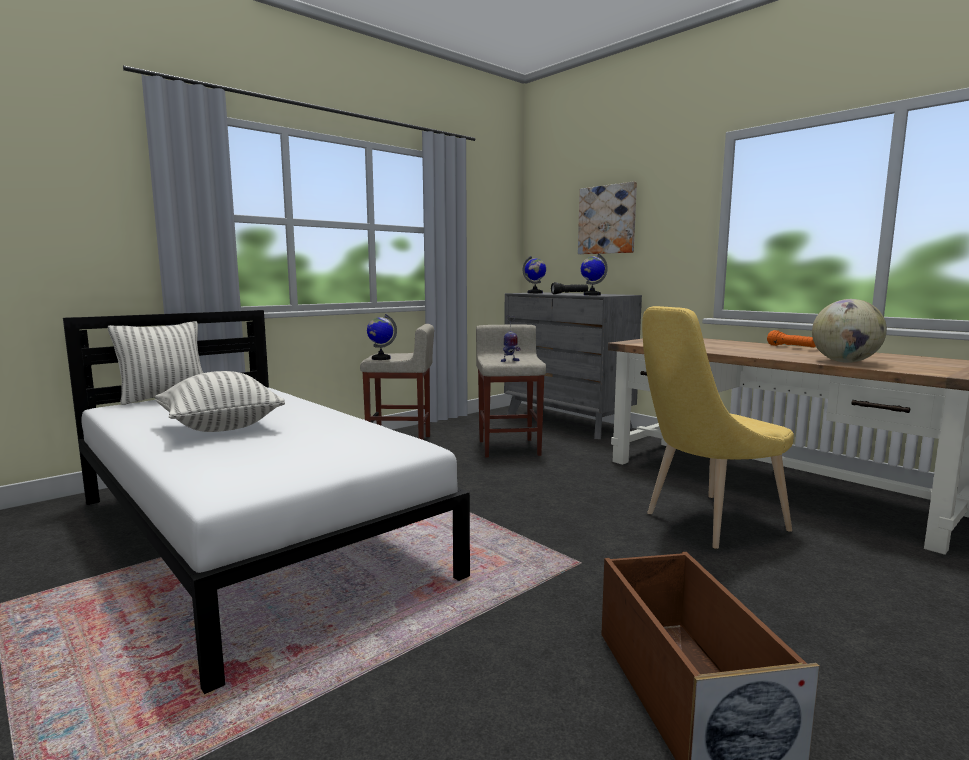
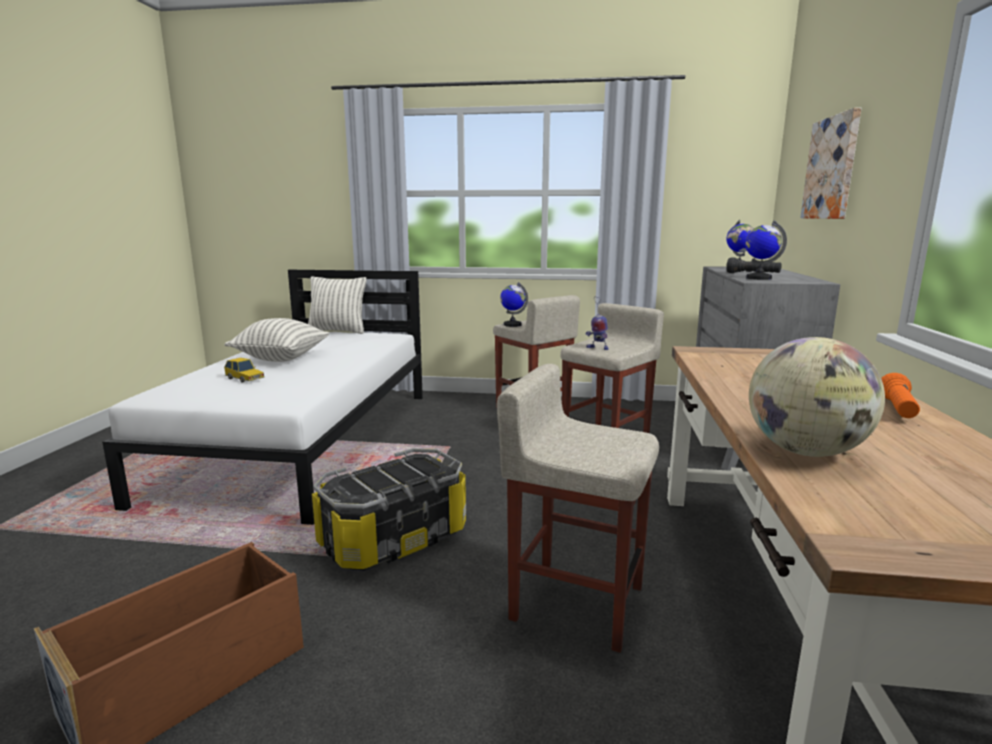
camera: 50 degrees right, 5 degrees up
(266, 448) = (245, 378): none -> toy car
(549, 551) = (394, 539): none -> storage box
(707, 523) = (575, 602): yellow chair -> beige stool

